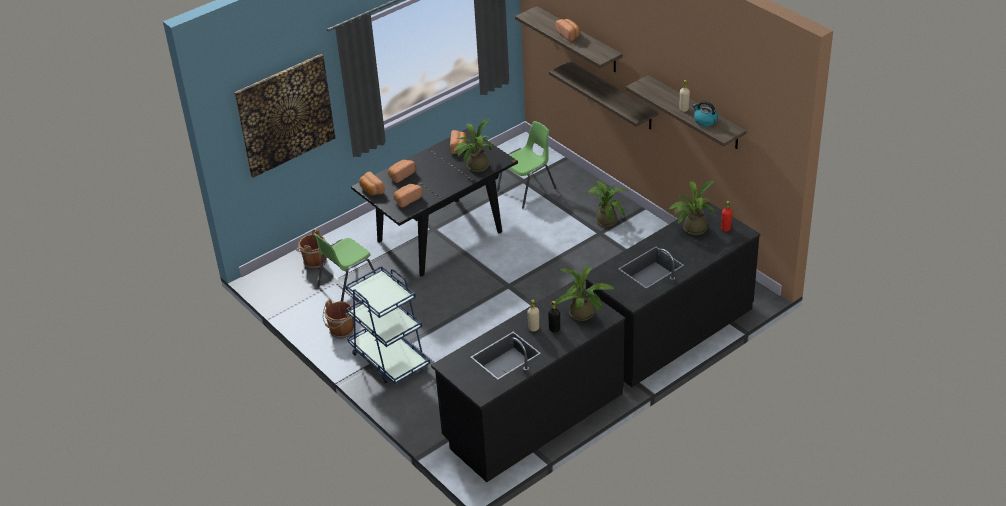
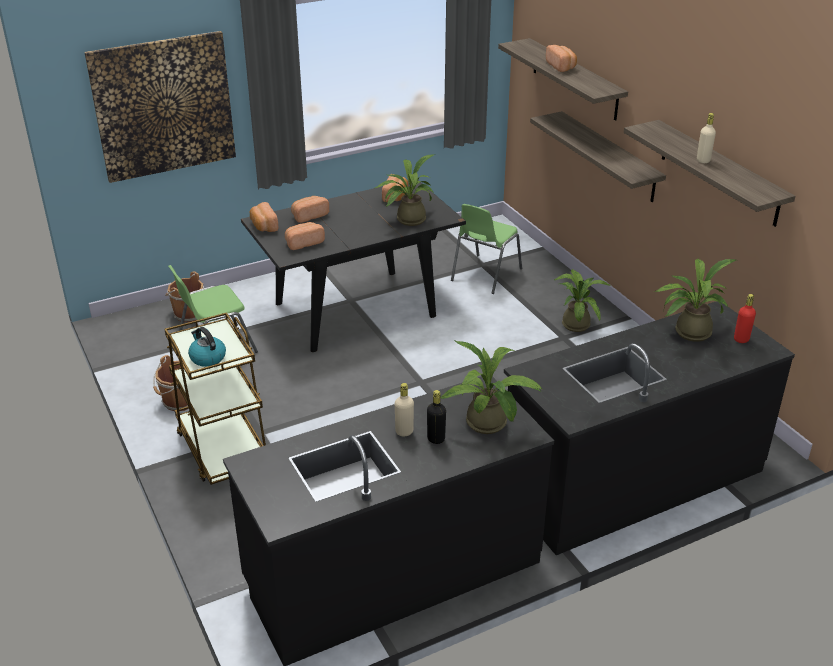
camera: 10 degrees right, 5 degrees down
(389, 359) = (223, 449): blue cart -> brown cart
(528, 190) = (485, 275): green chair -> green chair turned 150 degrees clockwise
(705, 121) = (732, 177): kettle -> kettle (207, 358)

